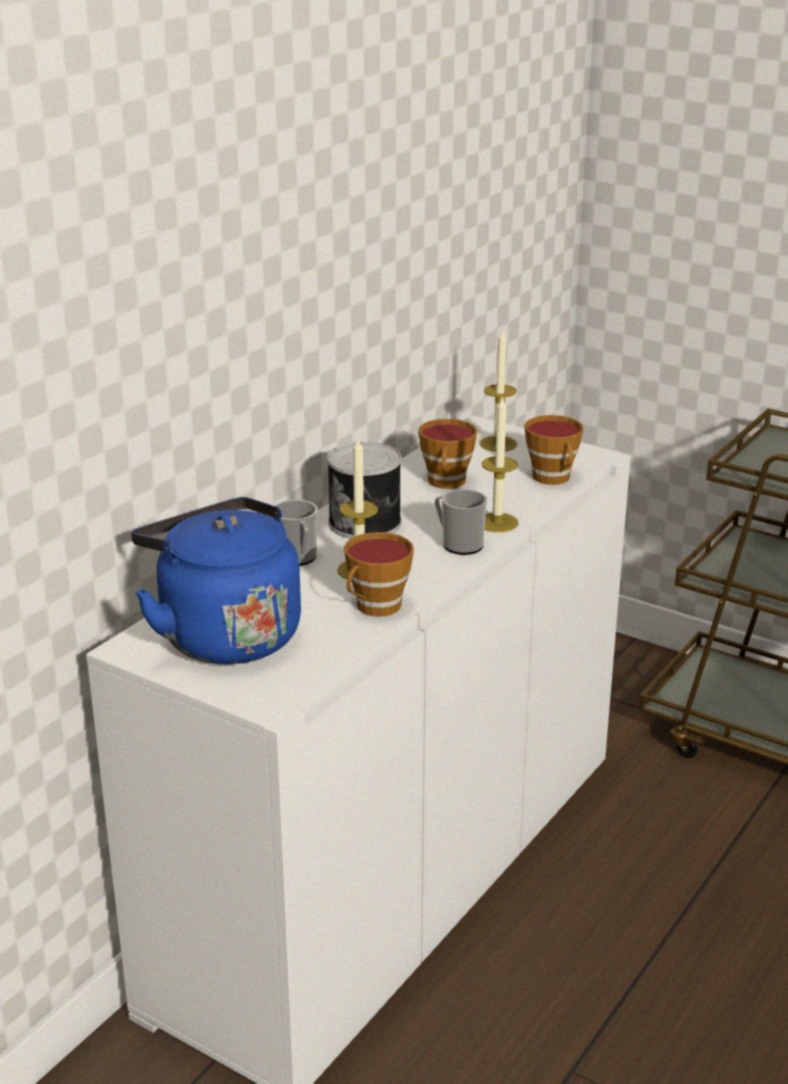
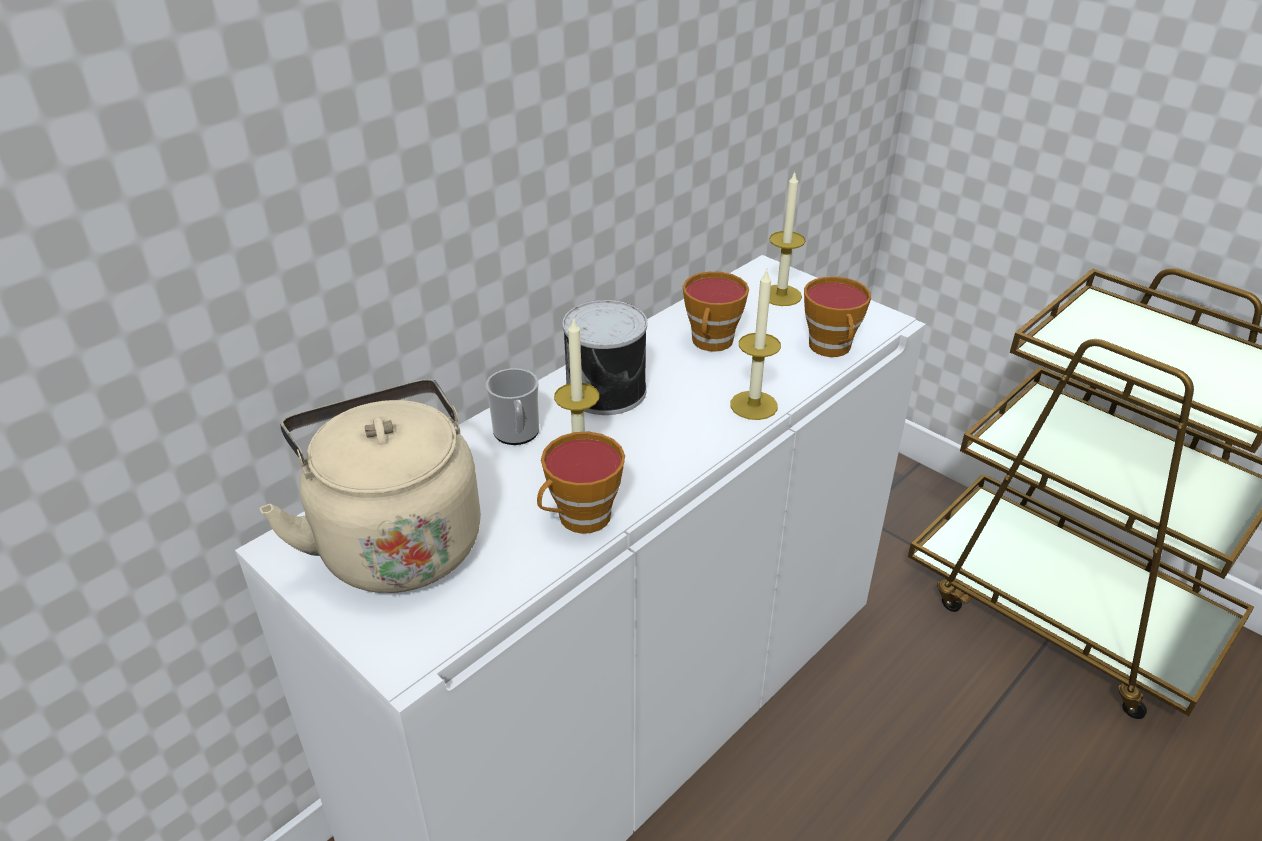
camera: 10 degrees right, 10 degrees up
(224, 635) = (396, 540): blue kettle -> beige kettle
(458, 544) = (701, 432): mug -> none

